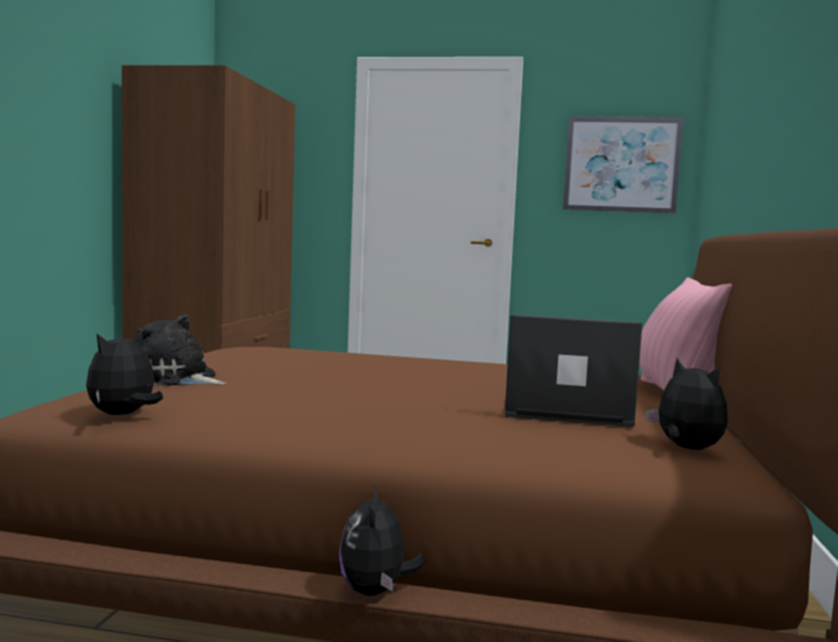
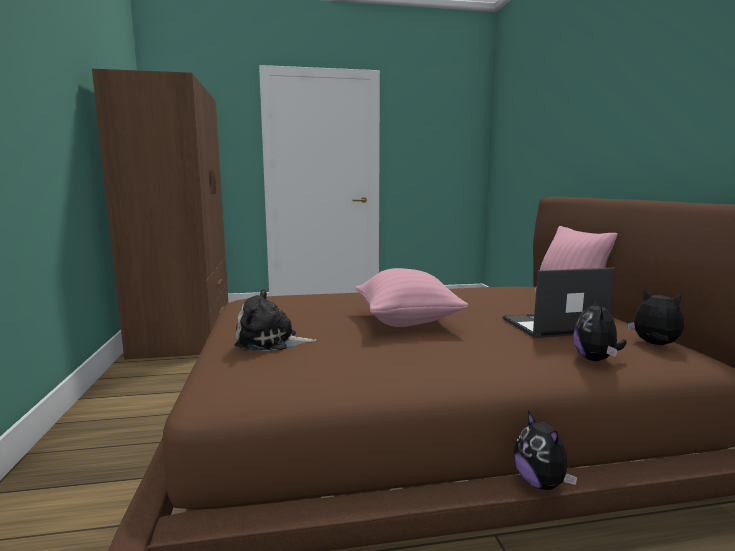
camera: 20 degrees left, 5 degrees up
(123, 415) = (298, 389): plush toy -> plush toy (596, 359)
(370, 383) = (406, 322): none -> pink pillow
(621, 164) = (444, 145): picture -> none

